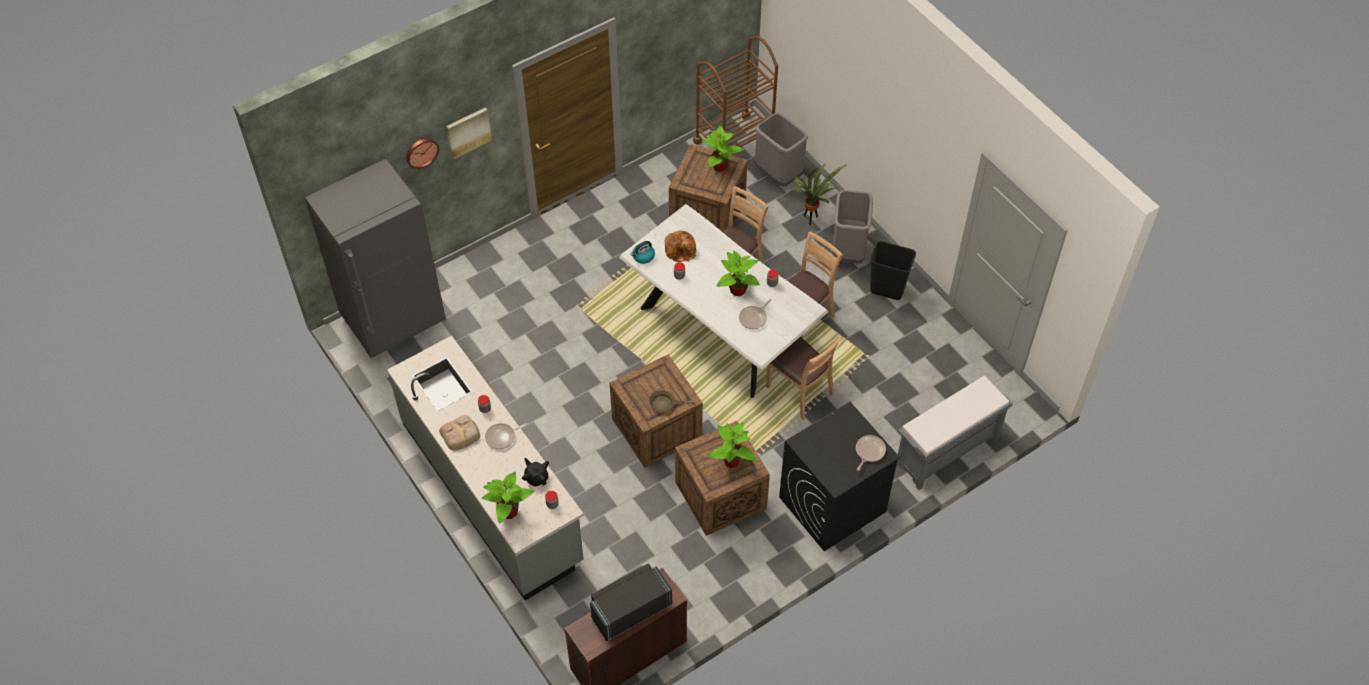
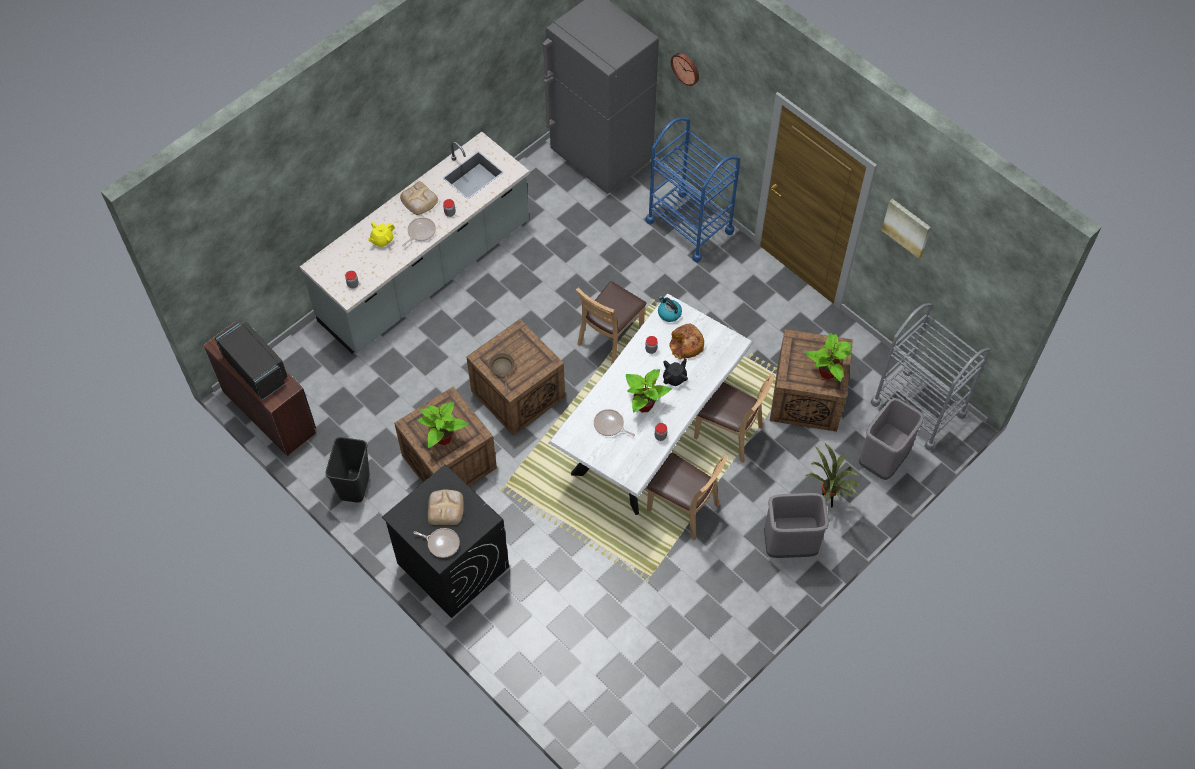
camera: 80 degrees right, 5 degrees up
(468, 132) = (725, 100): picture -> picture (907, 227)
(500, 264) = (689, 226): none -> blue cart
(502, 437) = (420, 232): frying pan -> frying pan turned 75 degrees clockwise
(502, 472) = (382, 240): none -> yellow teapot
(508, 512) = (341, 252): potted plant -> none
(536, 478) = (380, 267): black teapot -> black teapot (675, 378)
(734, 142) = (918, 408): brown cart -> grey cart
(800, 391) = (587, 518): brown chair -> brown chair (610, 338)
(832, 444) = (446, 508): none -> bread
(886, 289) = (744, 591): black trash can -> black trash can (354, 486)
(946, 452) = (534, 672): grey bench -> none

